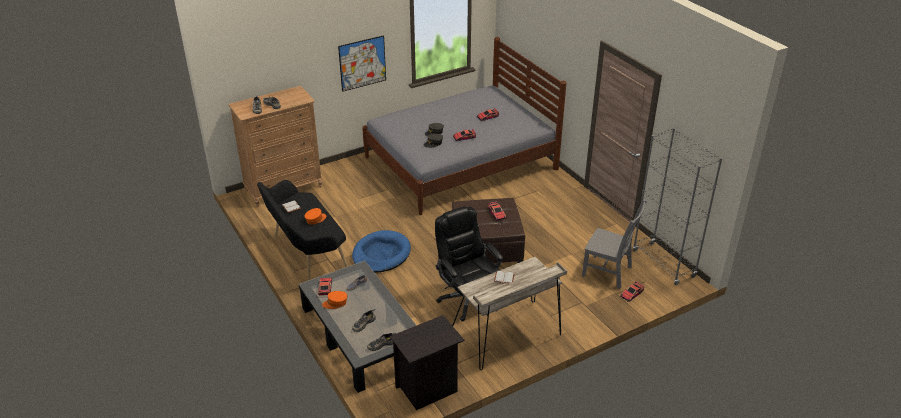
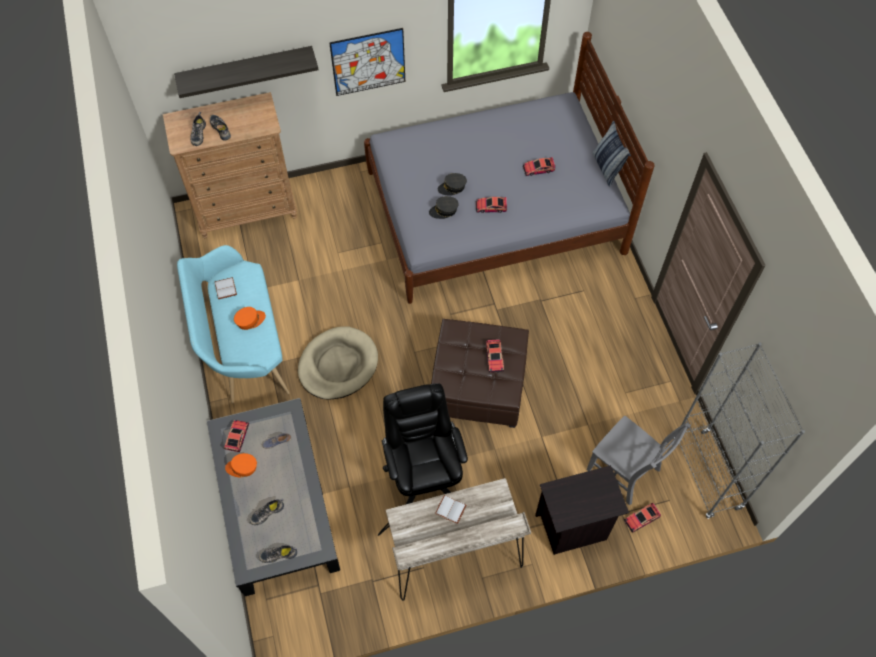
camera: 15 degrees right, 25 degrees up
(284, 67) = (246, 69): none -> shelf
(306, 256) = (243, 346): black bench -> turquoise bench
(381, 254) = (338, 365): blue dog bed -> beige dog bed
(428, 389) = (328, 613): black nightstand -> black nightstand (572, 527)
(531, 111) = (607, 167): none -> pillow

